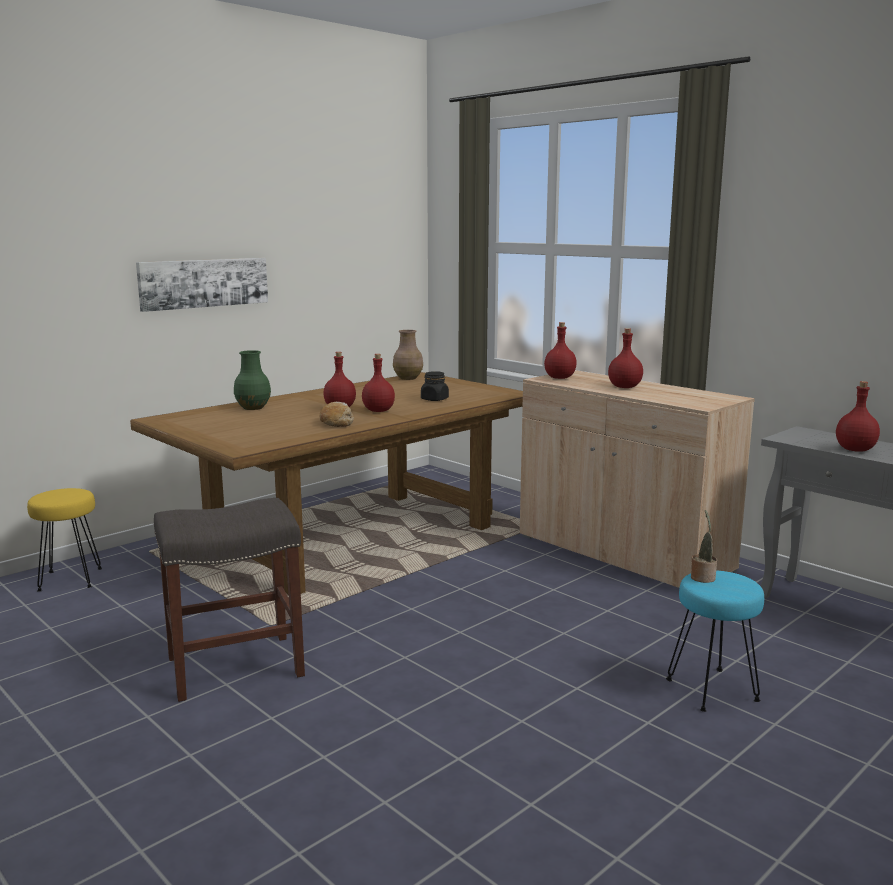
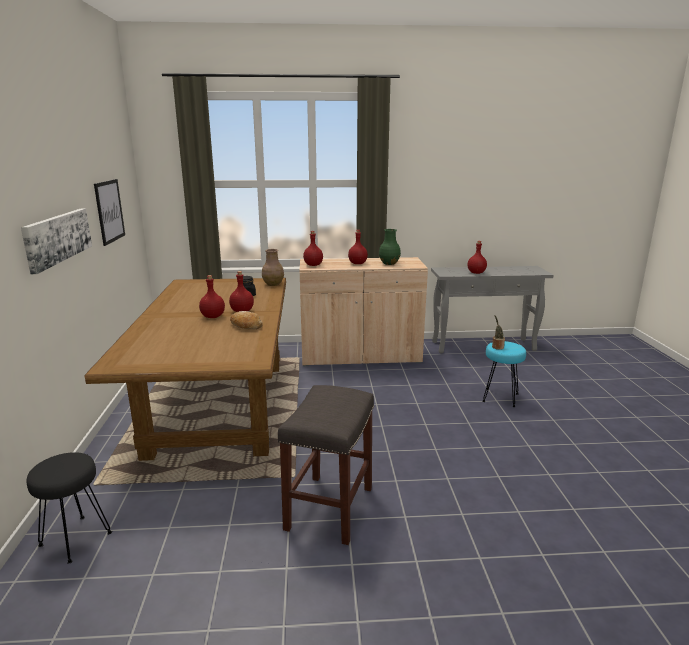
camera: 50 degrees left, 5 degrees up
(70, 579) = (75, 538): yellow stool -> black stool
(252, 408) = (153, 334): green vase -> green vase (389, 263)
(334, 269) = (109, 211): none -> picture
(408, 378) = (182, 285): brown vase -> brown vase (273, 284)

